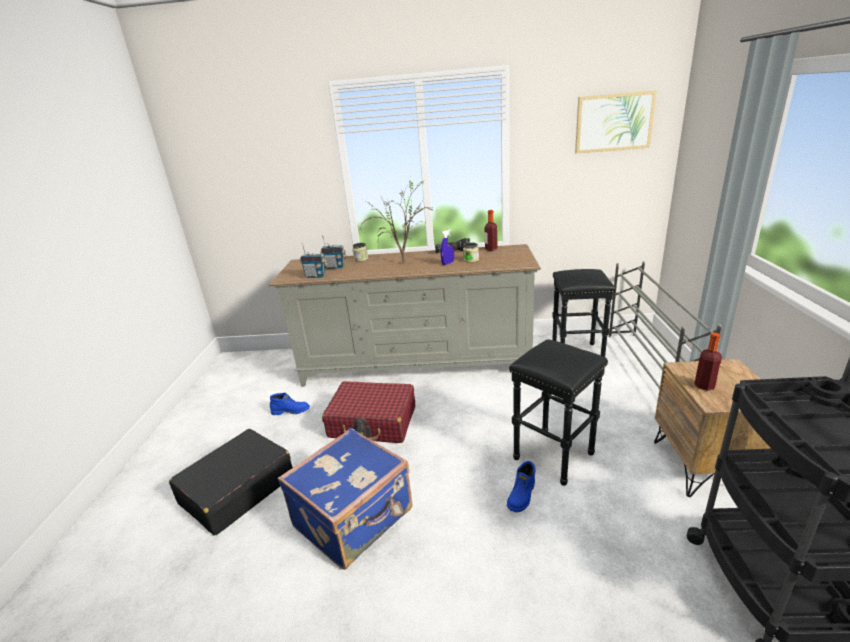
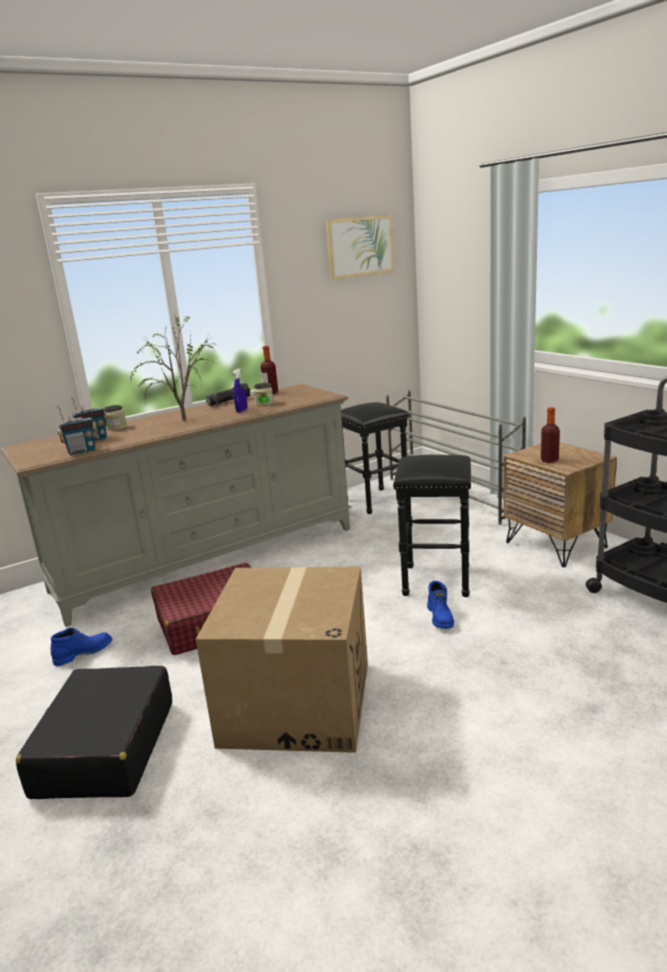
camera: 35 degrees left, 5 degrees down
(355, 519) = (296, 703): blue suitcase -> cardboard box

